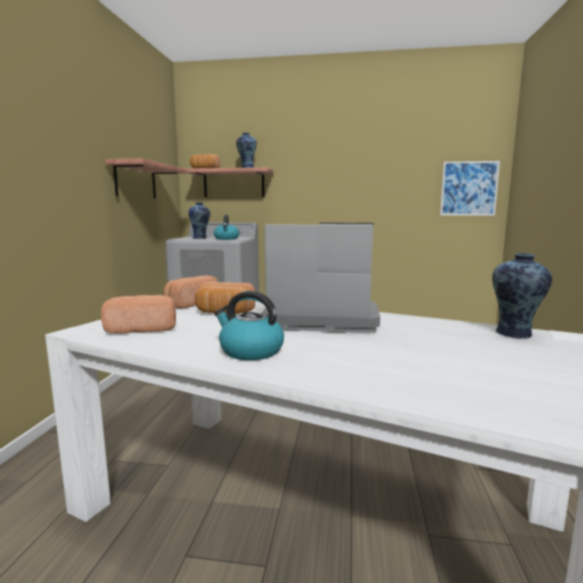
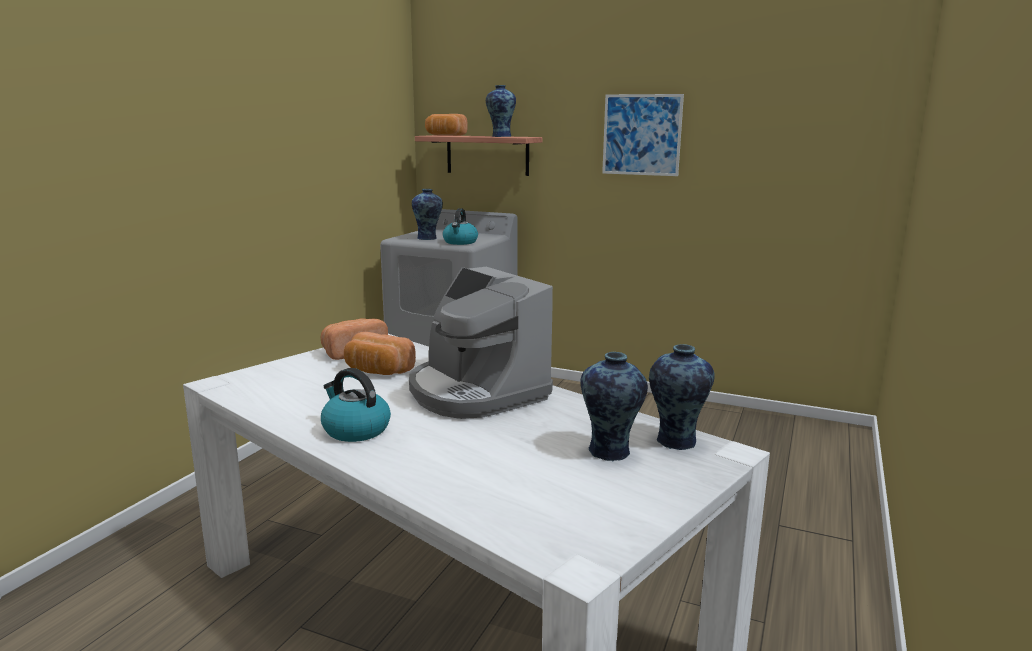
camera: 15 degrees right, 5 degrees up
(136, 181) = (341, 163): shelf -> none
(142, 328) = (276, 386): bread -> none
(321, 319) = (475, 392): coffee machine -> coffee machine turned 150 degrees counterclockwise
(469, 188) = (843, 176): picture -> picture (641, 135)
(481, 345) = (610, 452): none -> vase

